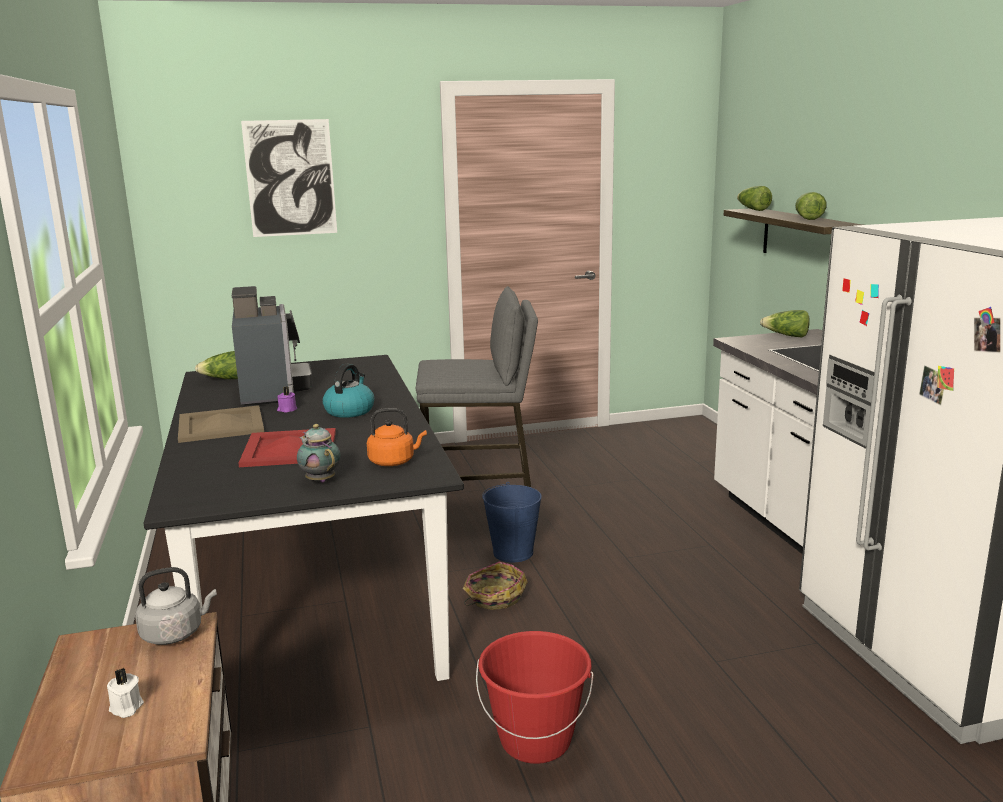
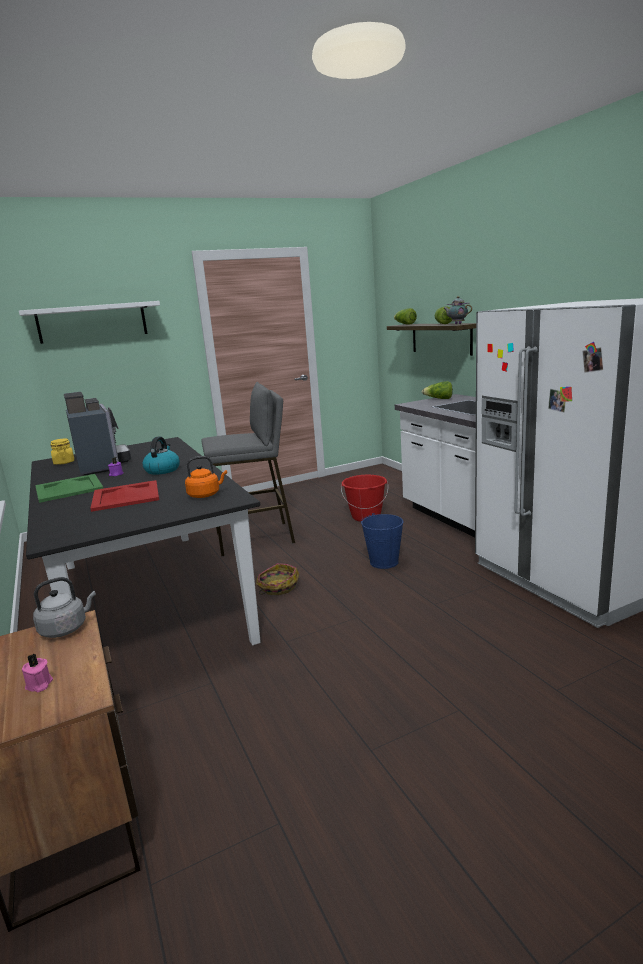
camera: 10 degrees left, 0 degrees up
(126, 708) = (39, 685): white candle -> pink candle
(221, 424) = (69, 488): beige tray -> green tray
(225, 379) = (64, 462): lettuce -> yellow jar
(290, 178) = (92, 322): picture -> white shelf
(320, 480) = (155, 511): teapot -> teapot (457, 324)
(513, 552) = (283, 558): blue bucket -> blue bucket (384, 562)
(535, 741) = (330, 672): red bucket -> red bucket (366, 516)

